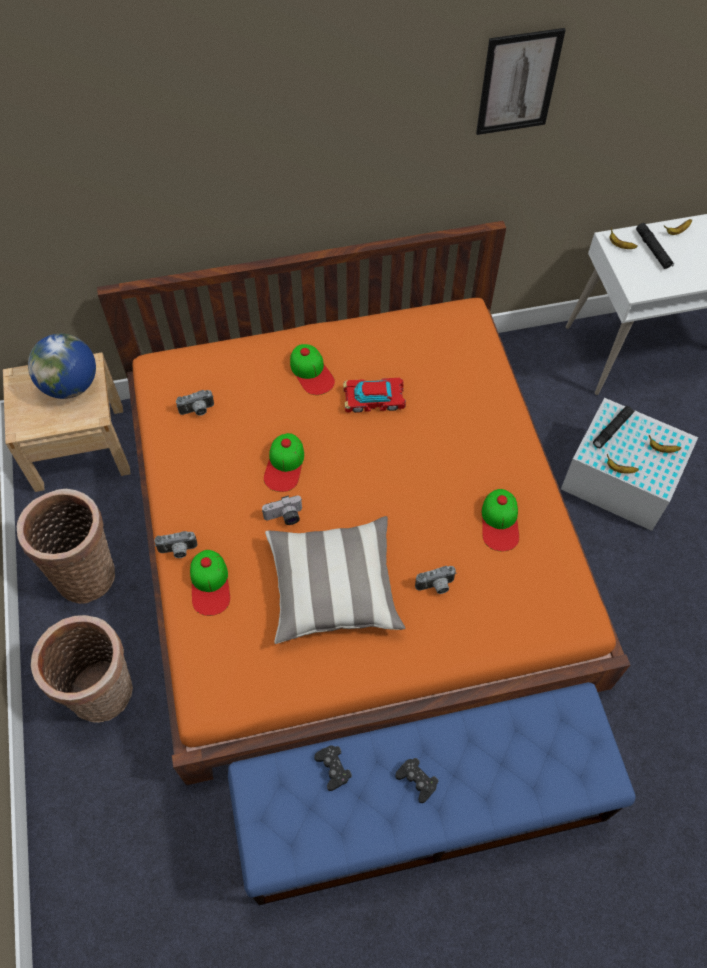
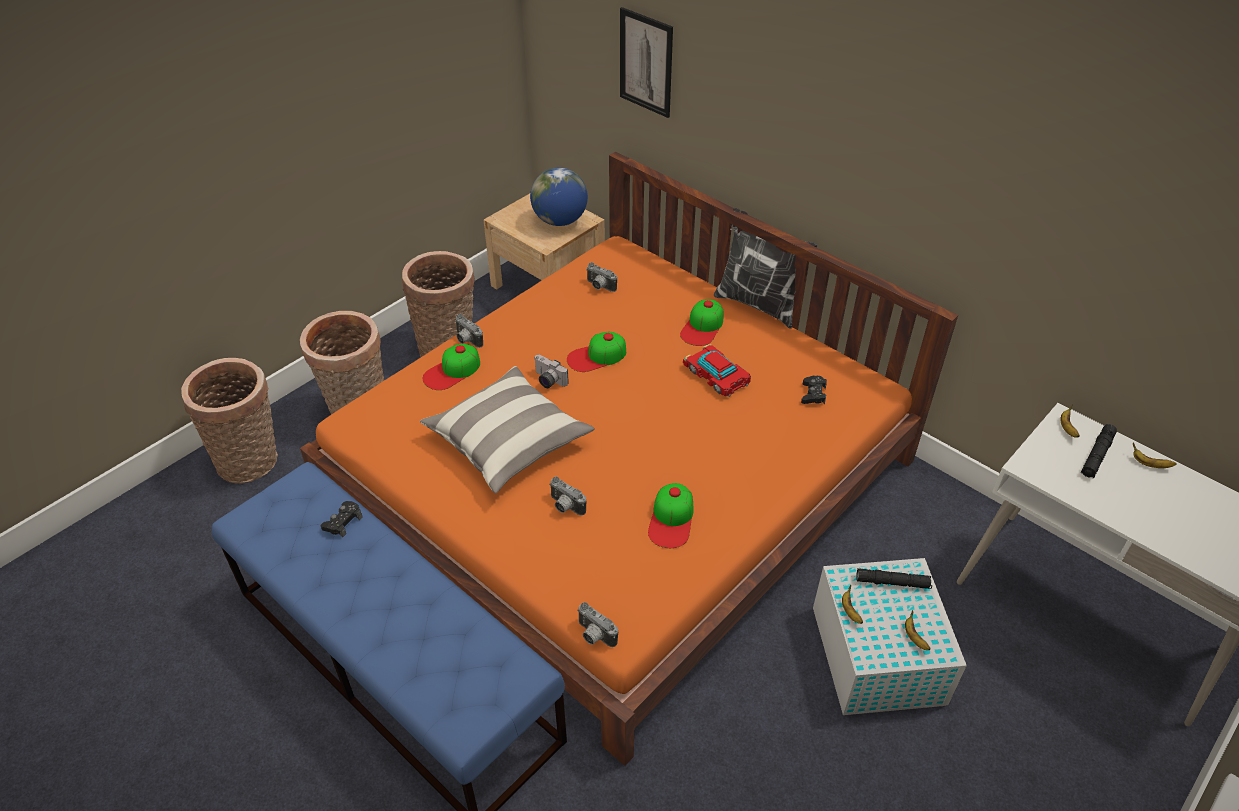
camera: 55 degrees right, 15 degrees down
(90, 824) = (251, 460): none -> basket
(315, 320) = (757, 304): none -> pillow
(417, 780) = (367, 583): black game controller -> black game controller (813, 394)
(500, 522) = (671, 519): cap -> cap turned 45 degrees counterclockwise
(518, 82) = (1001, 154): picture -> picture (646, 62)
(573, 639) = (594, 636): none -> camera

